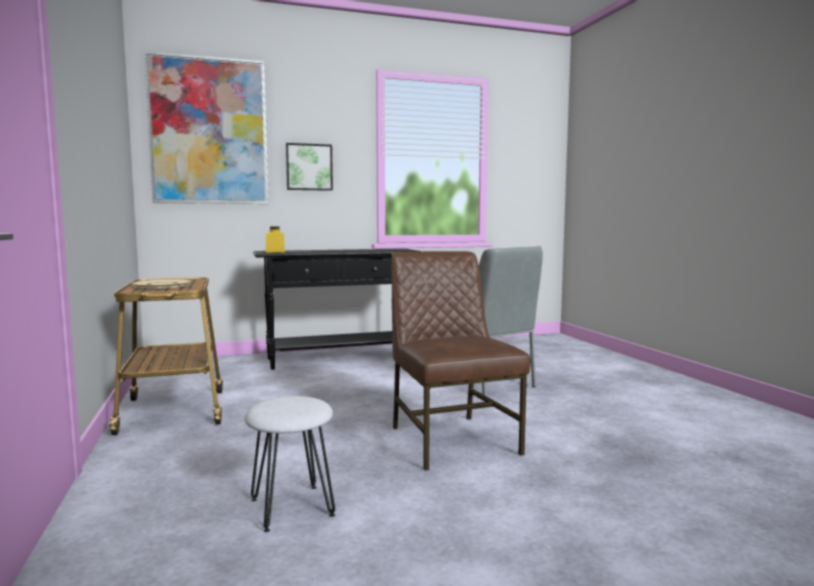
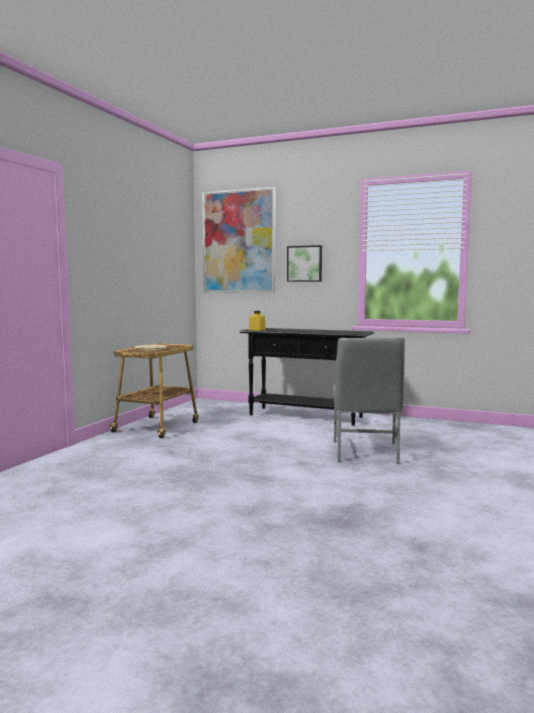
camera: 40 degrees right, 0 degrees up
(292, 508) = (111, 482): white stool -> none
(451, 439) = (253, 477): brown chair -> none

